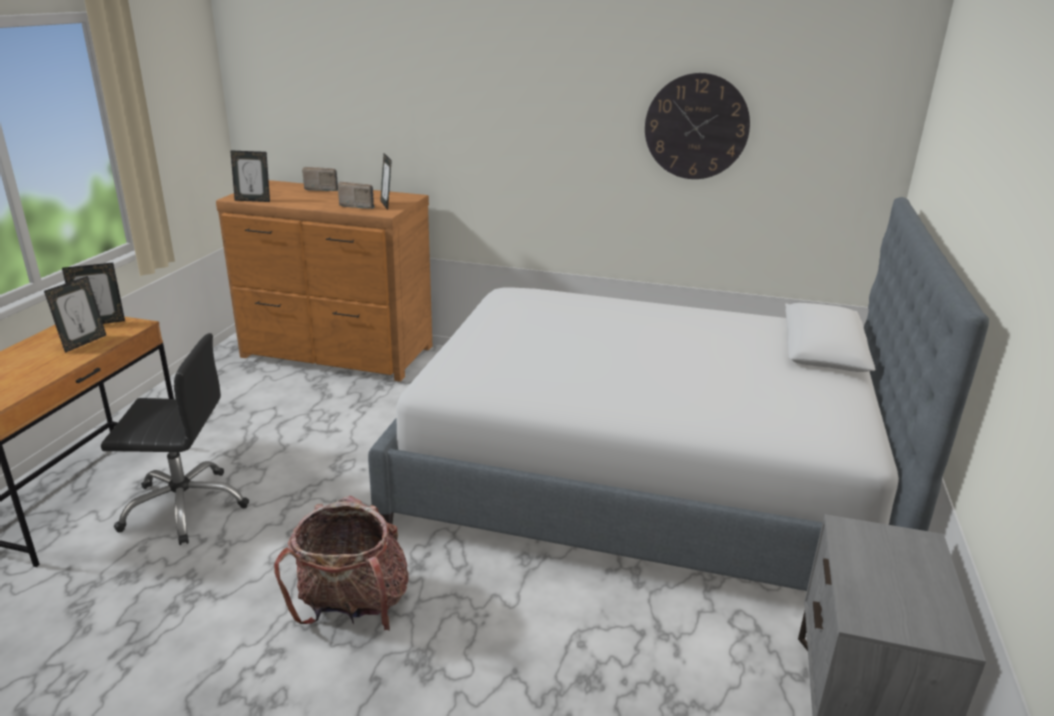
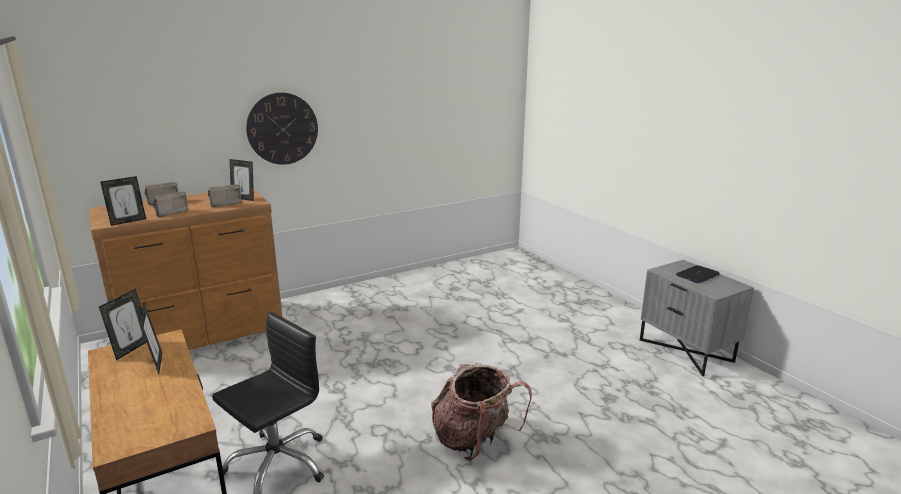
camera: 45 degrees left, 5 degrees down
(298, 201) = (169, 213): none -> radio
(641, 476) = (492, 314): bed -> none
(696, 127) = (424, 107): wall clock -> wall clock (282, 128)
(905, 573) = (697, 275): none -> laptop

